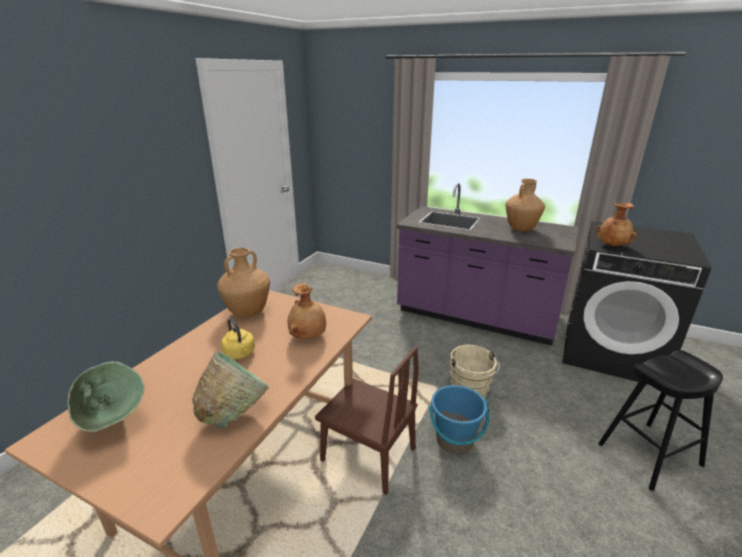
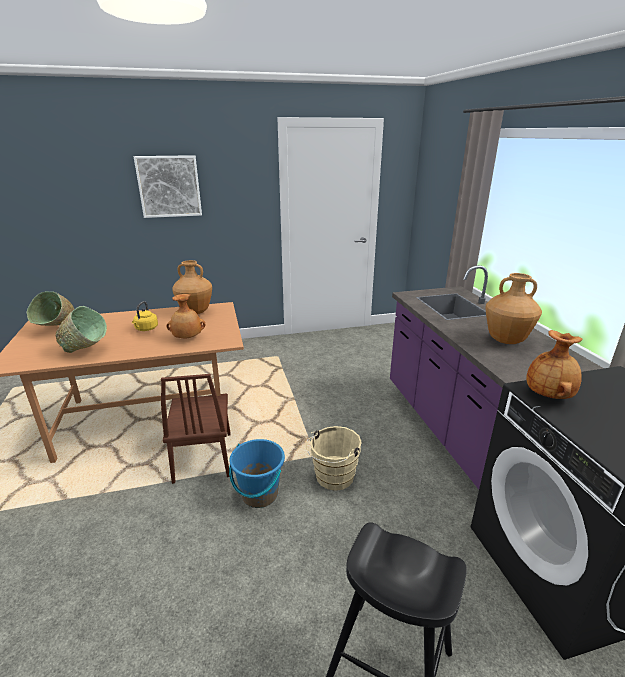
camera: 50 degrees right, 0 degrees up
(83, 162) = (169, 186): none -> picture

